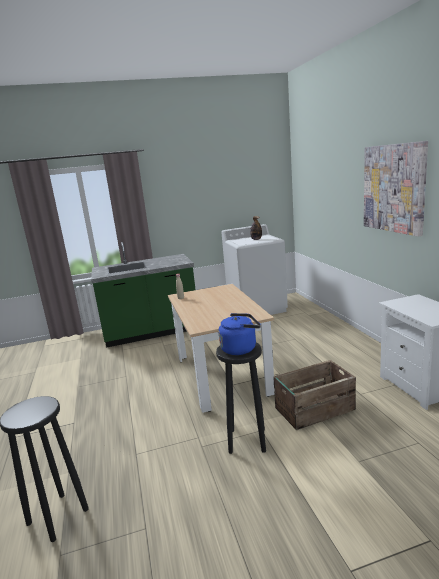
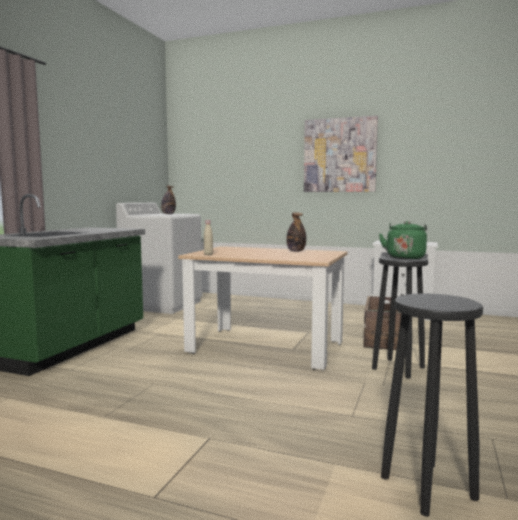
camera: 55 degrees left, 10 degrees down
(240, 307) = (296, 251): none -> bottle
(241, 348) = (405, 257): blue kettle -> green kettle

